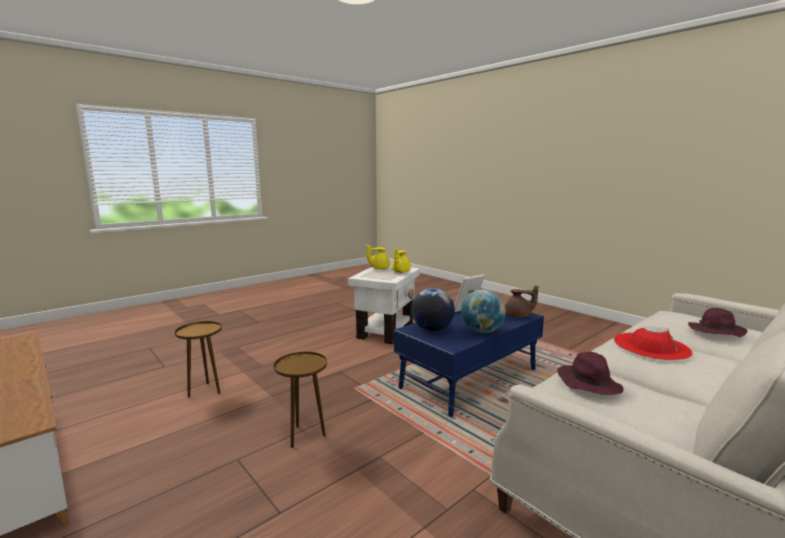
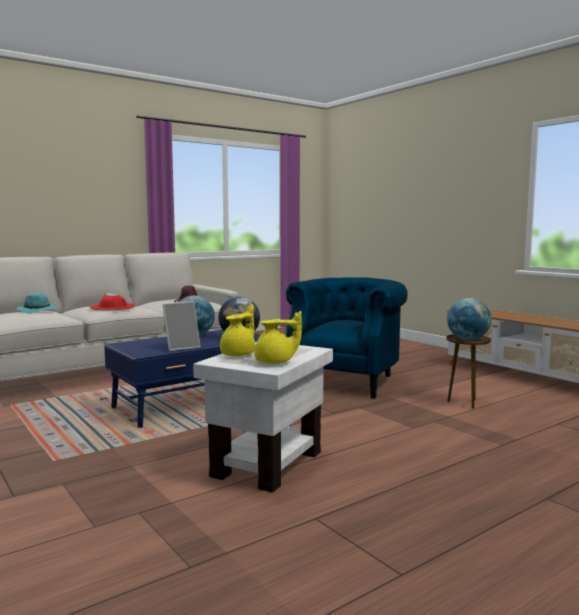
camera: 175 degrees left, 5 degrees down
(198, 330) = (468, 339): none -> globe
(304, 436) = (348, 380): brown side table -> blue armchair
(518, 316) = (133, 343): brown teapot -> none
(715, 331) = (37, 311): purple hat -> turquoise hat

